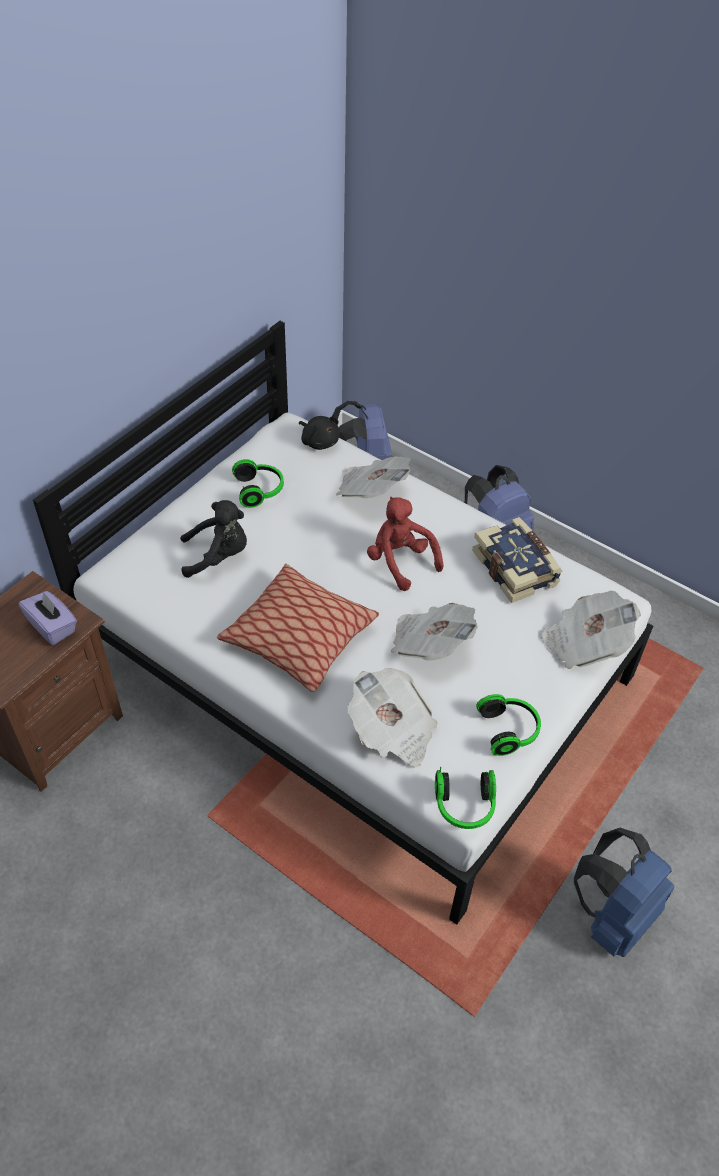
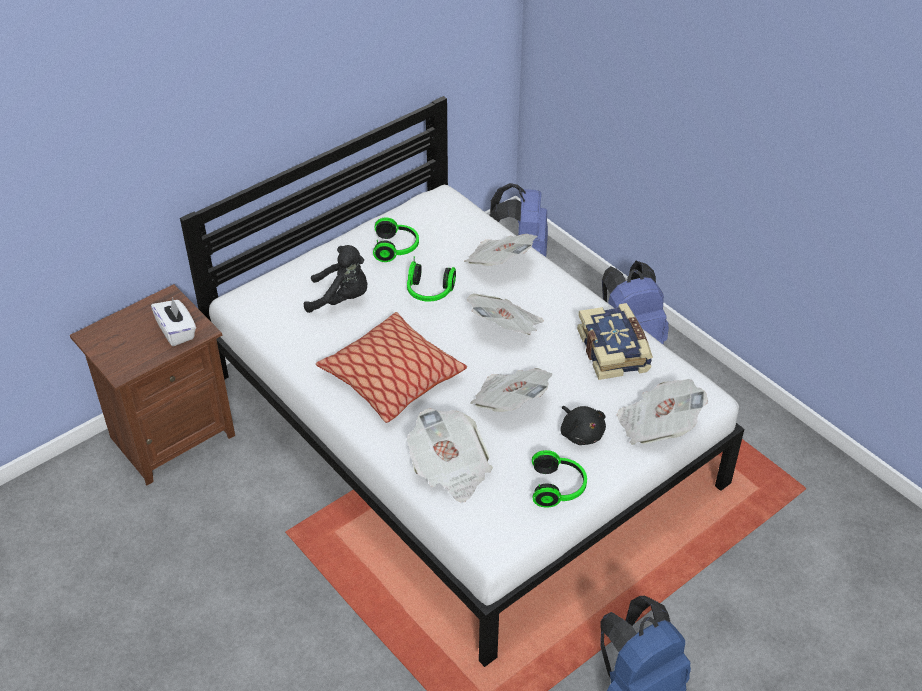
camera: 15 degrees right, 5 degrees down
(52, 627) = (177, 331): purple tissue box -> white tissue box
(319, 441) = (465, 213): black plush toy -> black plush toy (581, 433)
(400, 561) = (506, 328): red plush toy -> newspaper
(464, 807) = (494, 543): headphones -> headphones (429, 292)

